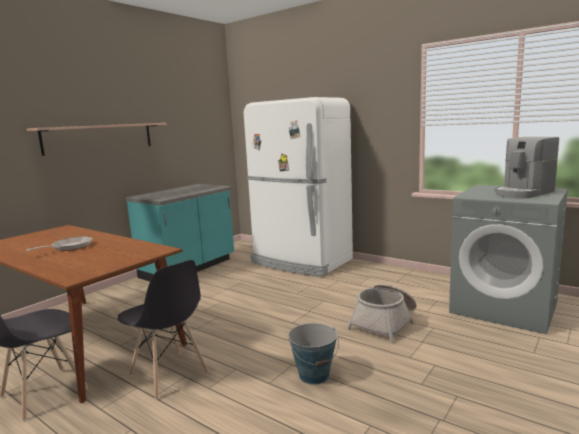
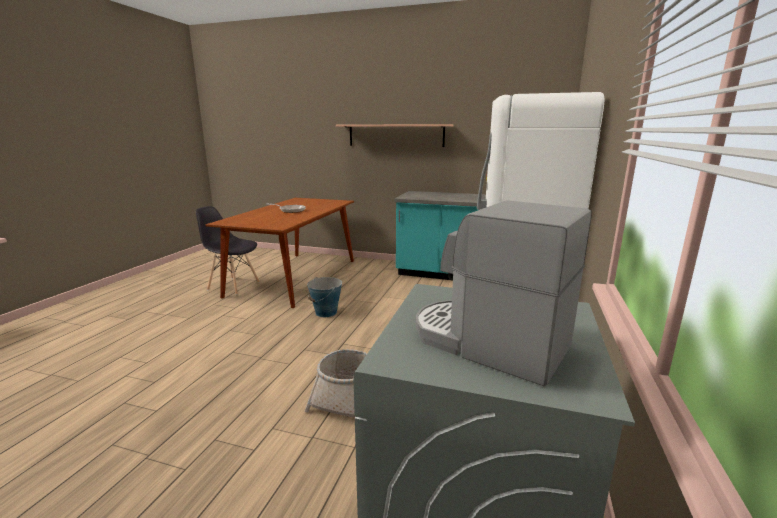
camera: 70 degrees right, 5 degrees up
(169, 375) = (249, 313): grey chair -> none
(314, 375) = (241, 371): bucket -> bucket (326, 312)

